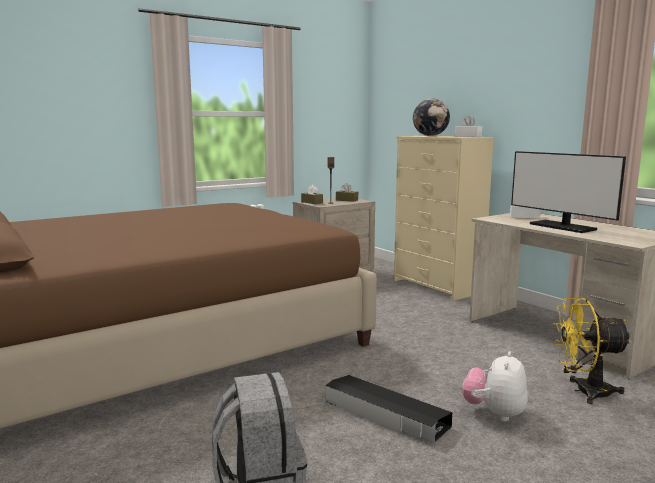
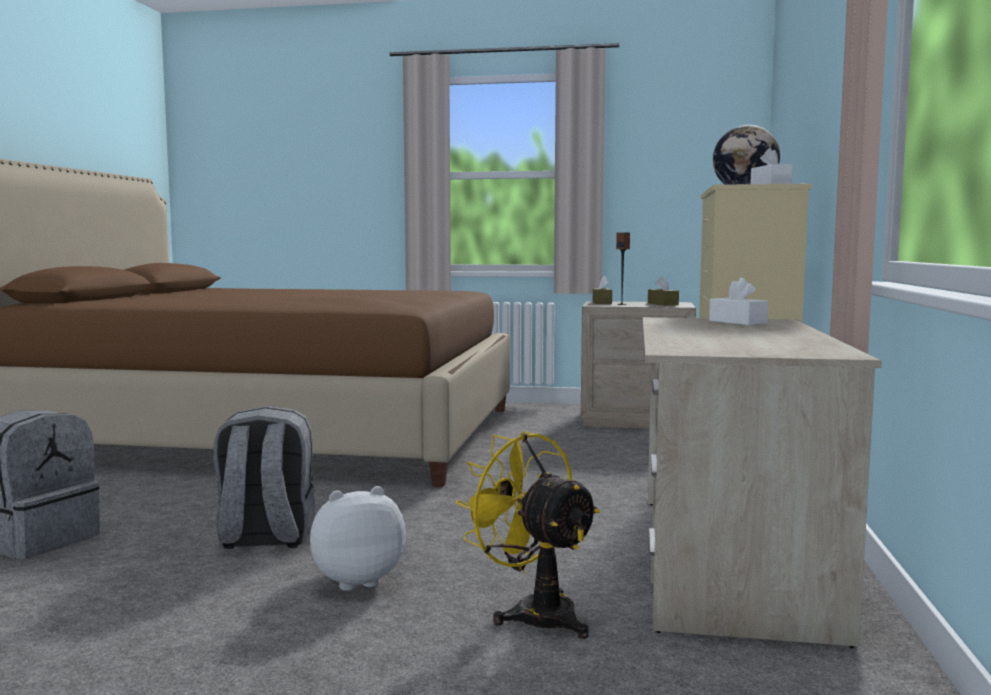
camera: 45 degrees right, 5 degrees down
(386, 414) = (265, 538): black storage box -> grey backpack
(562, 227) = (708, 332): monitor -> none

